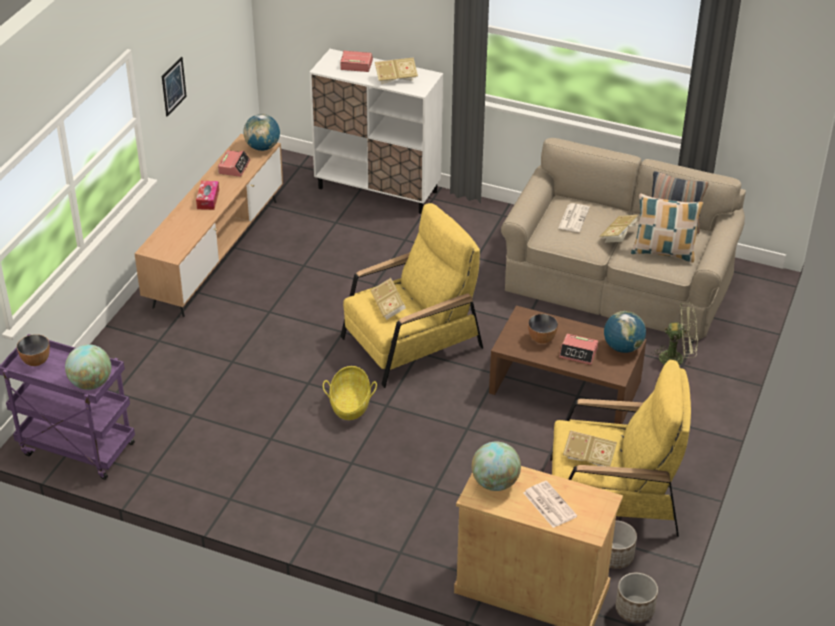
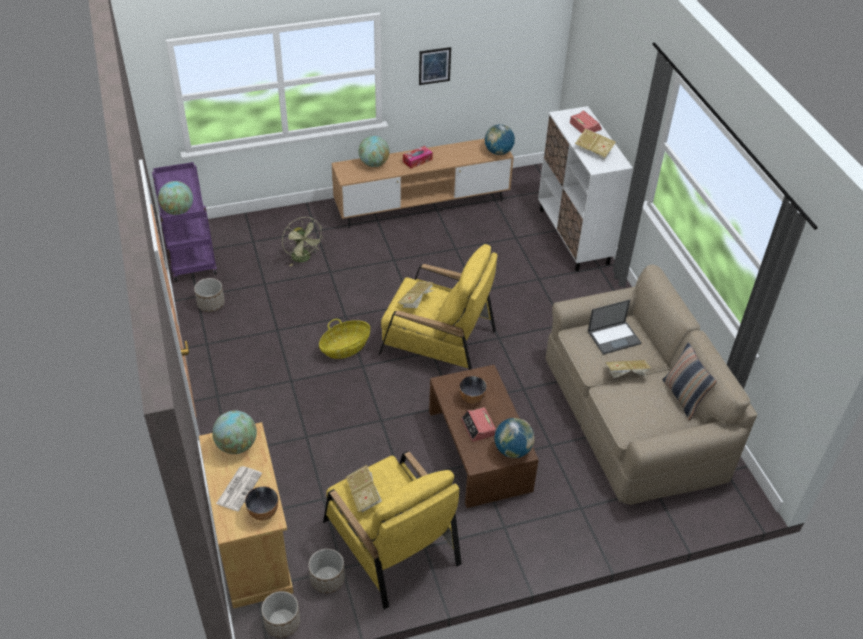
camera: 50 degrees right, 5 degrees up
(36, 361) = (177, 180): bowl -> bowl (263, 512)
(174, 468) = (211, 304): none -> planter
(175, 227) = (374, 164): none -> globe
(234, 167) = (463, 152): alarm clock -> none
(573, 218) = (614, 337): newspaper -> laptop
(663, 252) = (638, 411): pillow -> none
(677, 358) = (584, 500): green fan -> green fan (304, 258)

